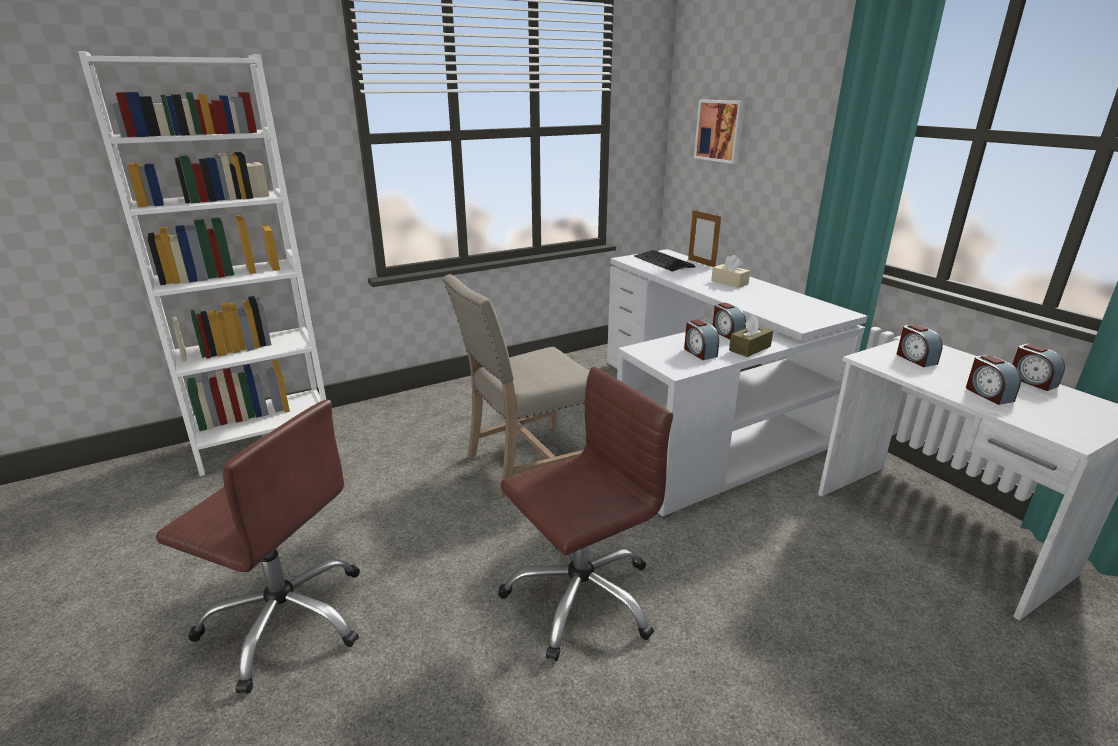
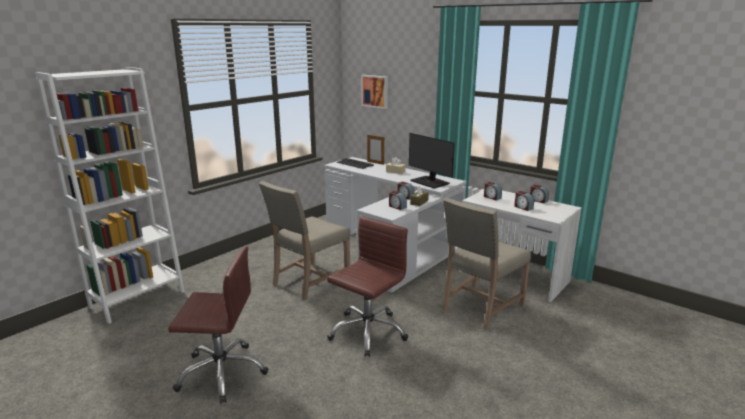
camera: 20 degrees left, 5 degrees down
(788, 310) = (430, 182): none -> monitor
(838, 595) = (480, 307): none -> beige chair

